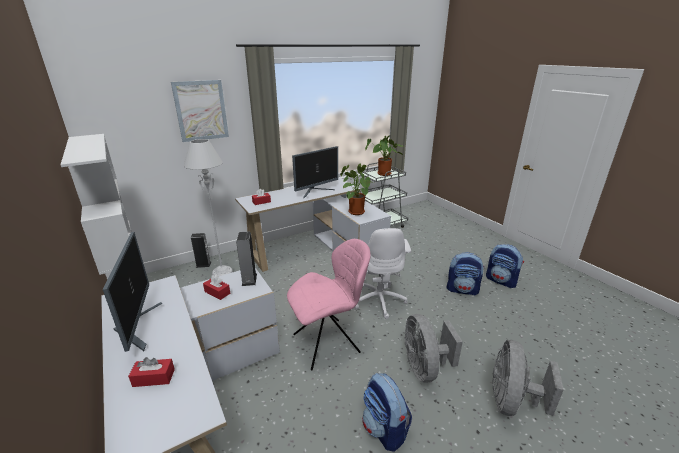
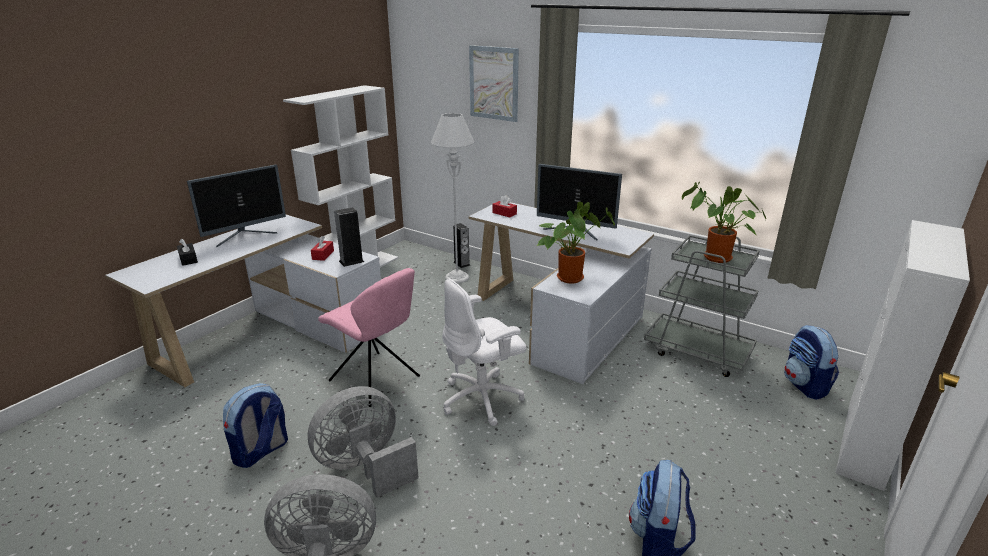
camera: 65 degrees right, 0 degrees up
(154, 378) = (188, 259): red tissue box -> black tissue box
(457, 219) = (864, 443): none -> white cabinet
(462, 290) = (578, 484): backpack -> backpack (805, 385)

